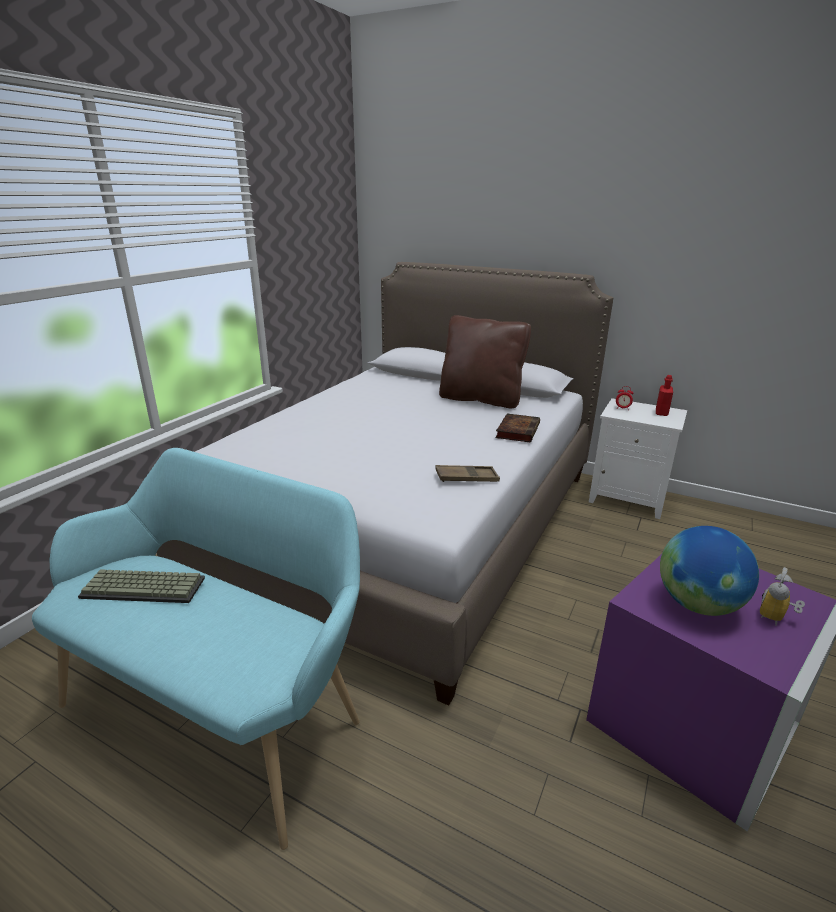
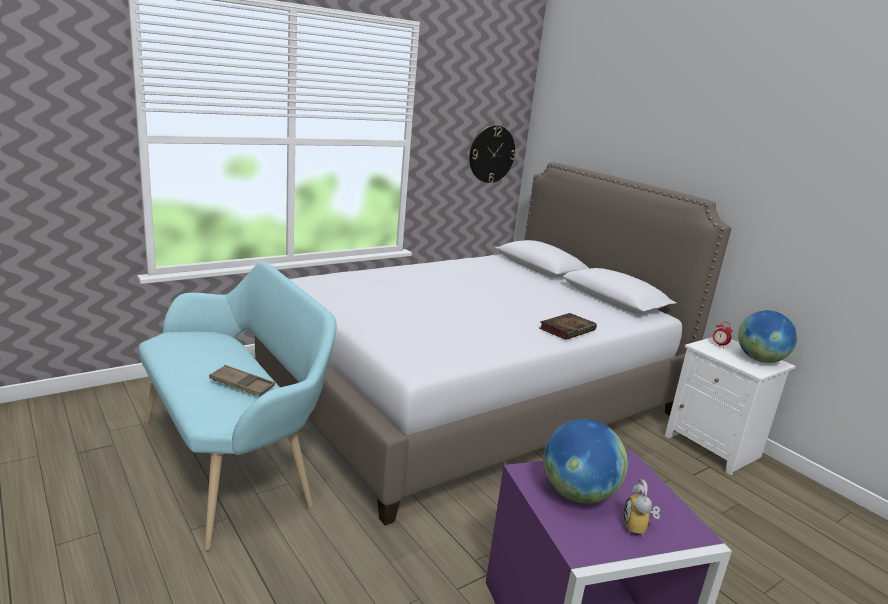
camera: 25 degrees right, 5 degrees down
(145, 587) = (207, 349): keyboard -> none
(332, 263) = (491, 154): none -> wall clock
(466, 478) = (475, 347): brown tray -> brown tray (242, 385)
(481, 399) = (567, 299): brown pillow -> none
(661, 412) = (759, 360): red bottle -> globe
(776, 618) = (639, 528): alarm clock -> alarm clock turned 60 degrees counterclockwise

